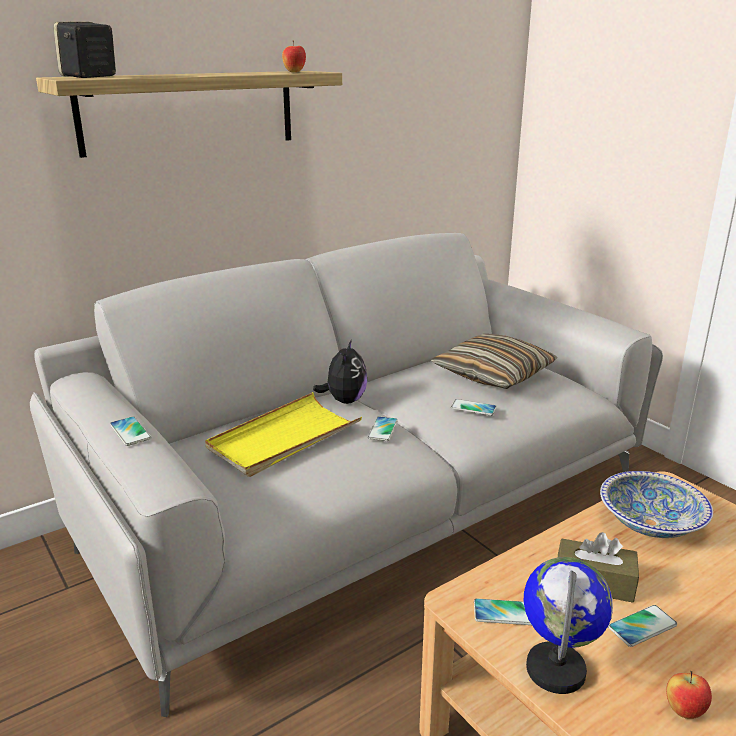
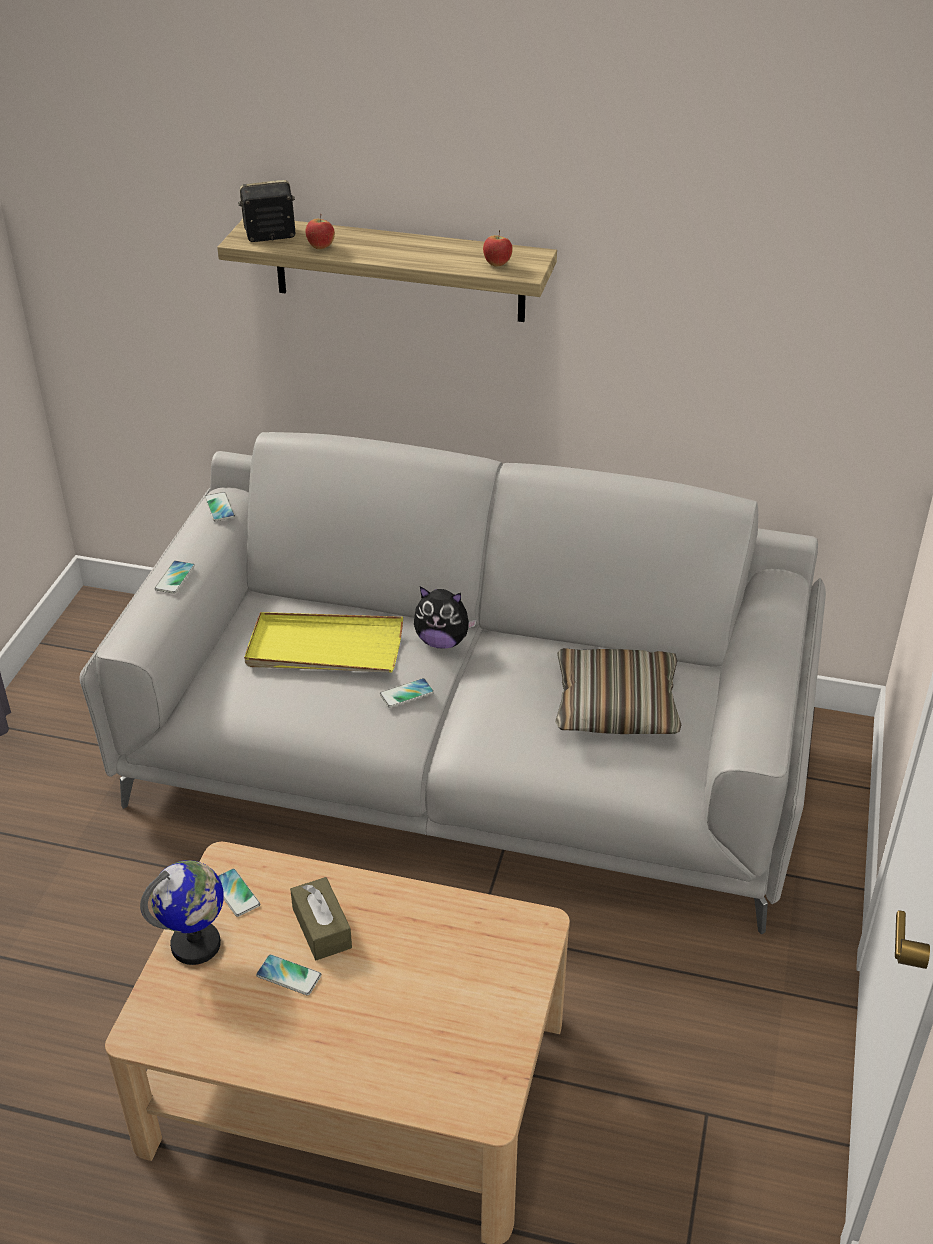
camera: 50 degrees right, 15 degrees up
(344, 400) = (442, 641): plush toy -> plush toy turned 45 degrees clockwise
(473, 408) = (516, 728): phone -> phone (219, 507)
(650, 523) = (452, 933): bowl -> none
(684, 711) = (210, 1027): apple -> apple (320, 247)

